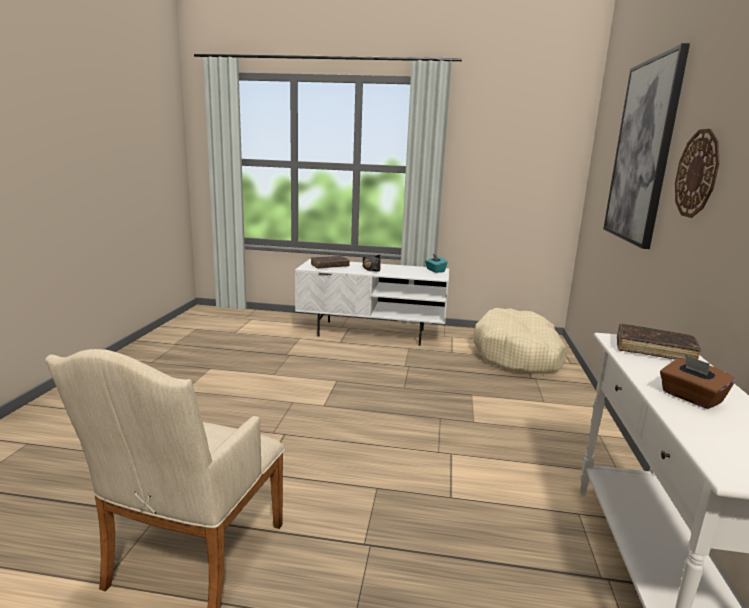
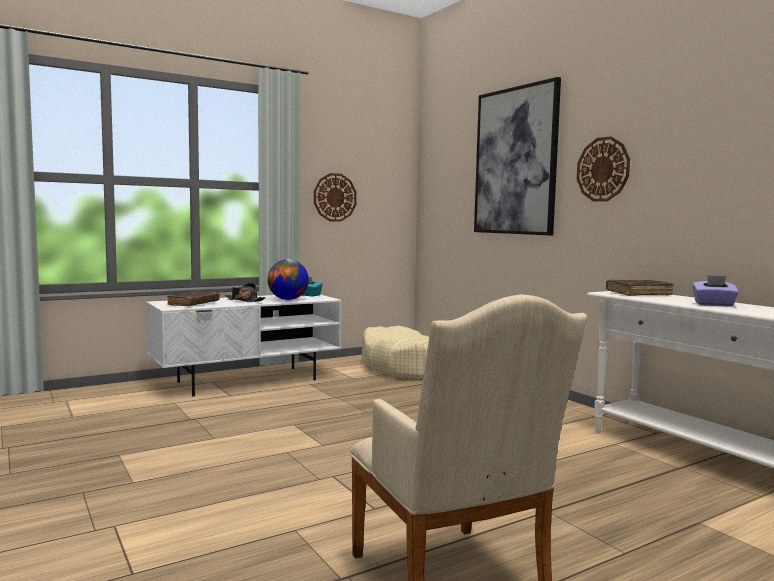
camera: 40 degrees left, 10 degrees down
(405, 273) = (288, 299): none -> globe
(486, 180) = (335, 197): none -> wall clock
(690, 398) = (714, 305): brown tissue box -> purple tissue box

